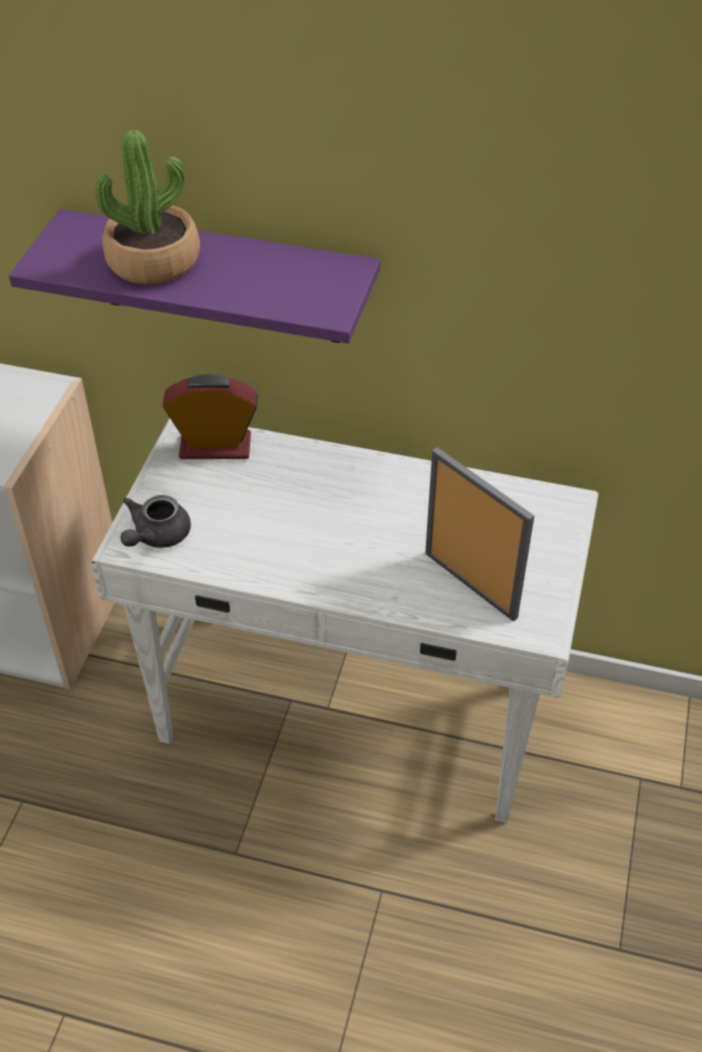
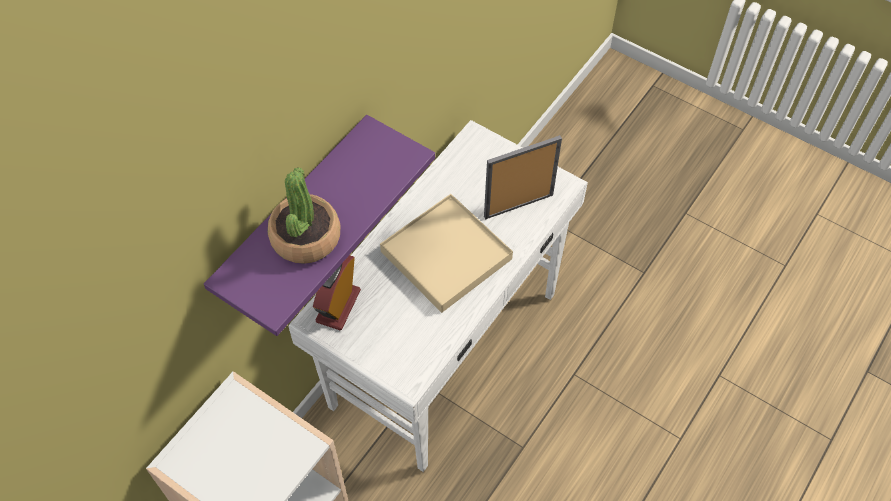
camera: 70 degrees left, 10 degrees up
(156, 536) = (408, 362): grey teapot -> none
(341, 527) = (445, 255): none -> beige tray

